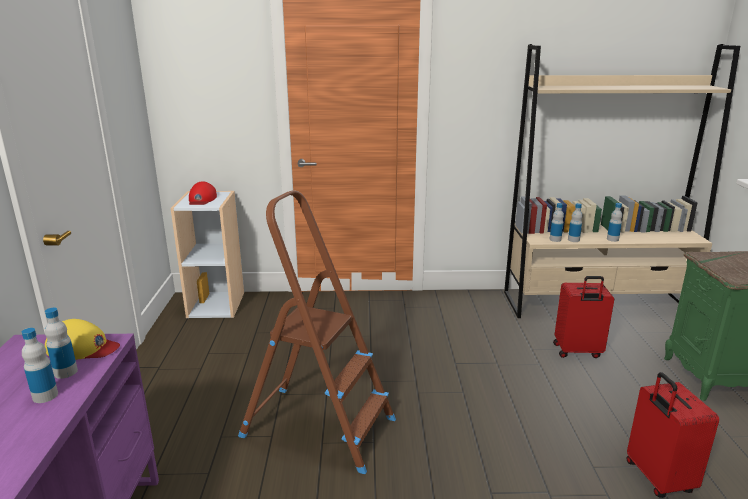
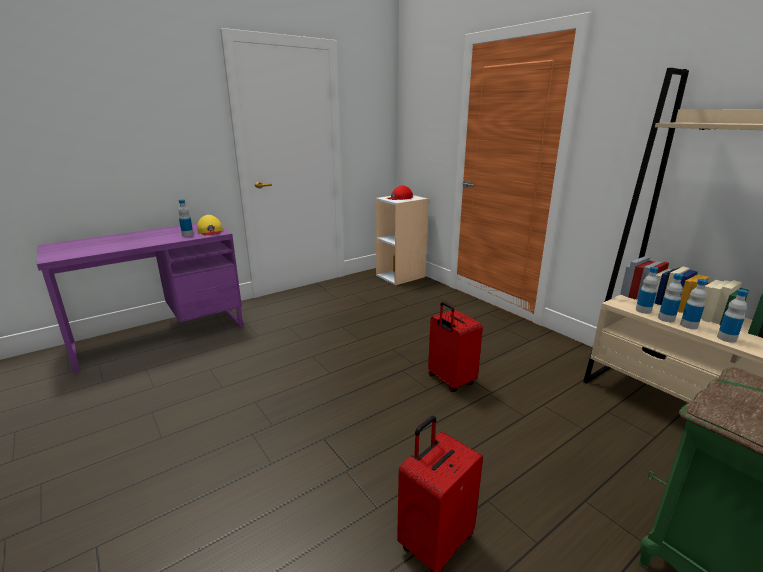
camera: 55 degrees right, 0 degrees up
(45, 396) = (166, 238): bottle -> bottle (688, 325)
(320, 428) = (325, 350): brown step ladder -> none
(577, 351) = (584, 434): red suitcase -> red suitcase (450, 381)

